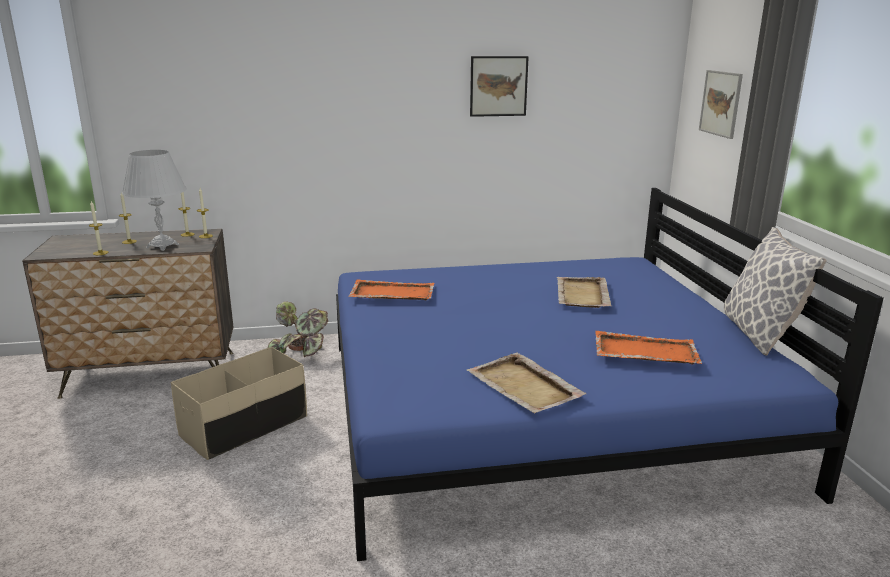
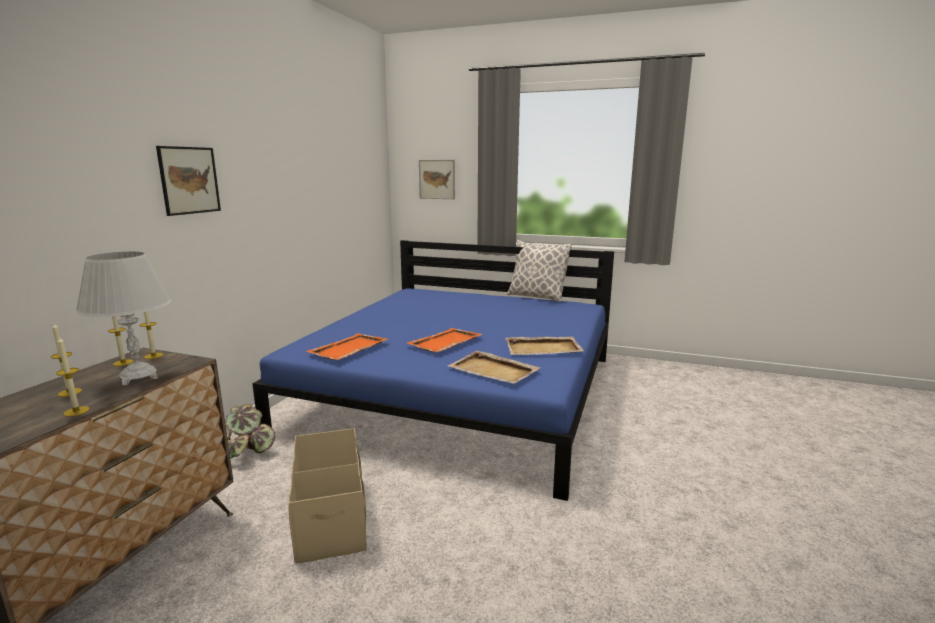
camera: 60 degrees left, 5 degrees down
(498, 86) = (313, 173): picture -> picture (189, 180)
(582, 295) = (440, 309): beige tray -> beige tray (494, 370)
(644, 351) = (534, 316): orange tray -> orange tray (444, 342)

